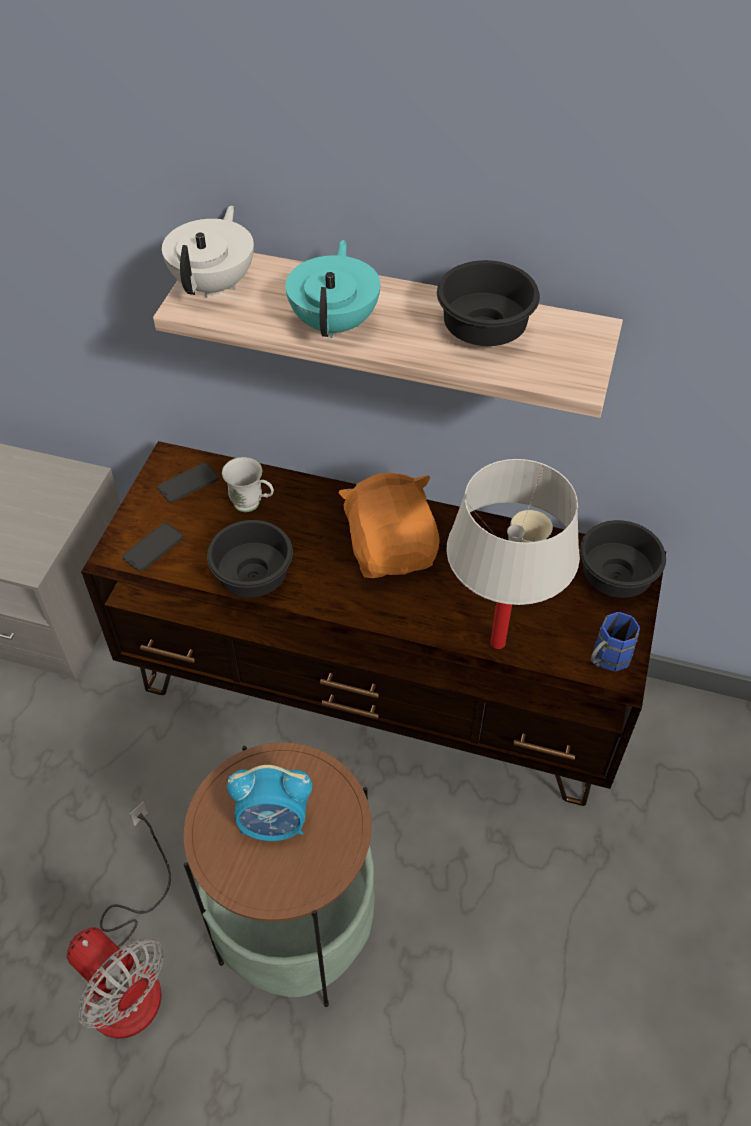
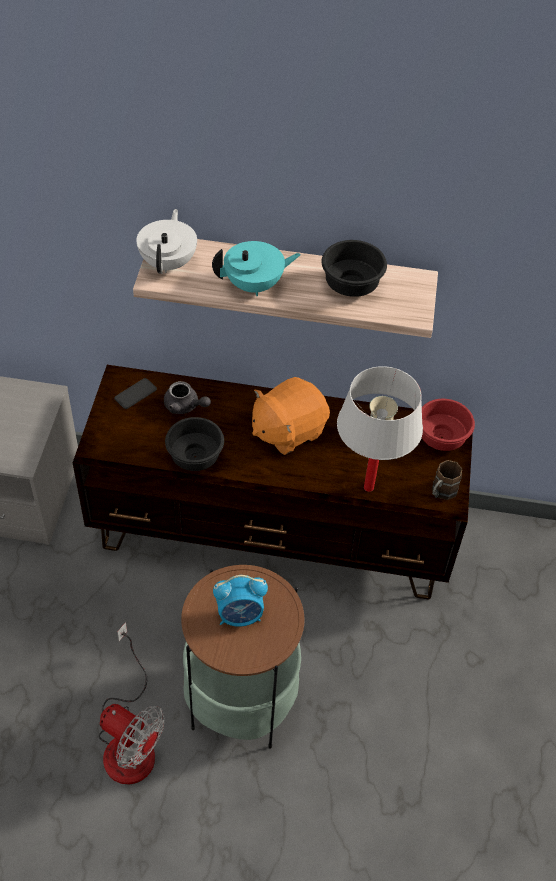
camera: 10 degrees left, 0 degrees up
(153, 547) = (120, 441): phone -> none
(252, 505) = (185, 406): white mug -> grey teapot
(335, 323) = (254, 285): turquoise teapot -> turquoise teapot turned 75 degrees clockwise
(392, 549) = (288, 430): orange plush toy -> orange plush toy turned 105 degrees counterclockwise
(605, 660) = (441, 493): blue mug -> brown mug
(614, 578) = (440, 438): black bowl -> red bowl

